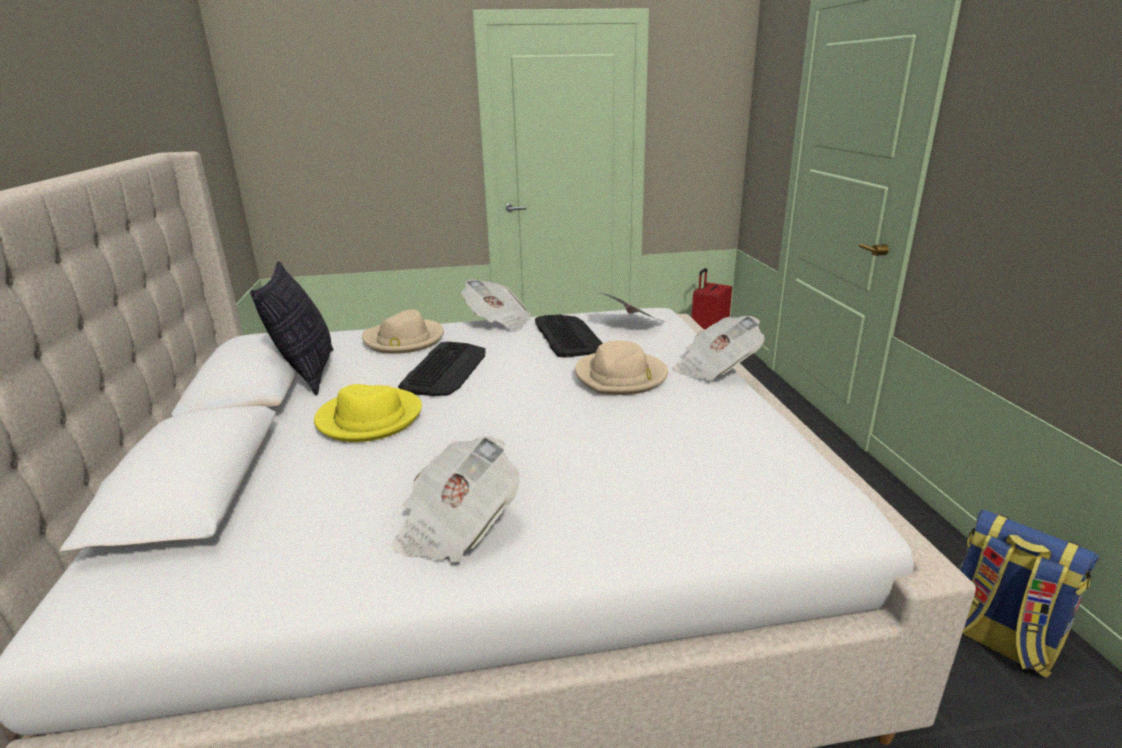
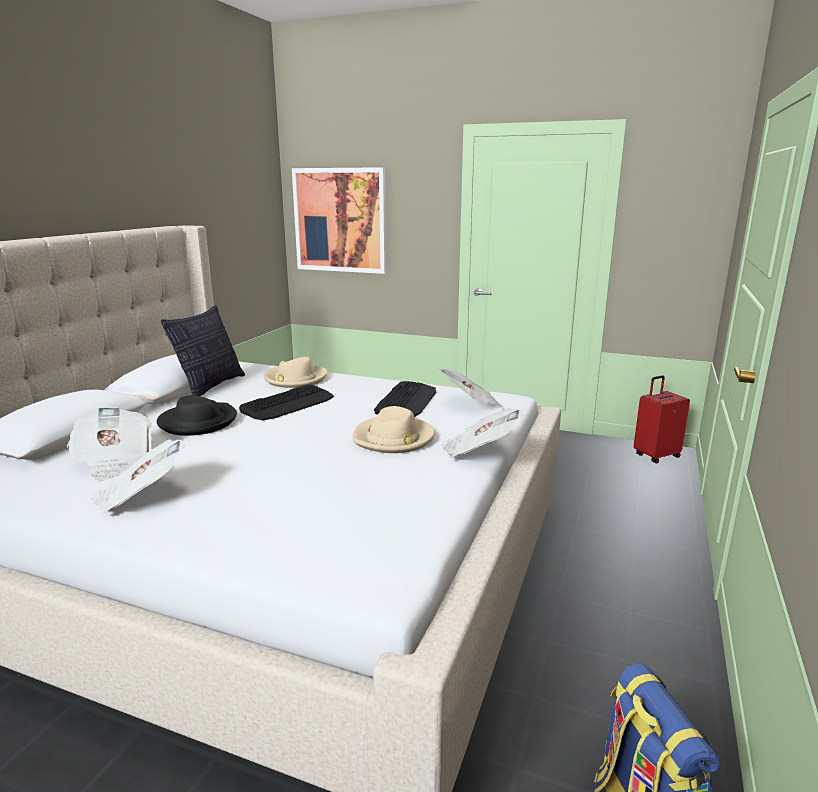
camera: 30 degrees right, 5 degrees down
(318, 135) = (340, 220): none -> picture
(369, 418) = (198, 422): yellow hat -> black hat
(498, 322) = (375, 380): newspaper -> newspaper (114, 462)

